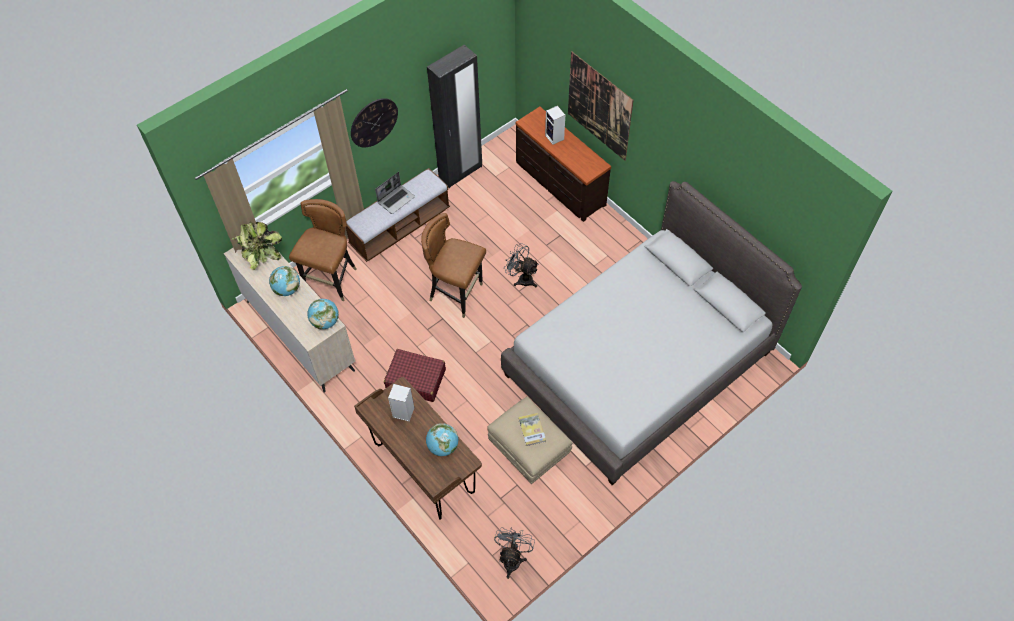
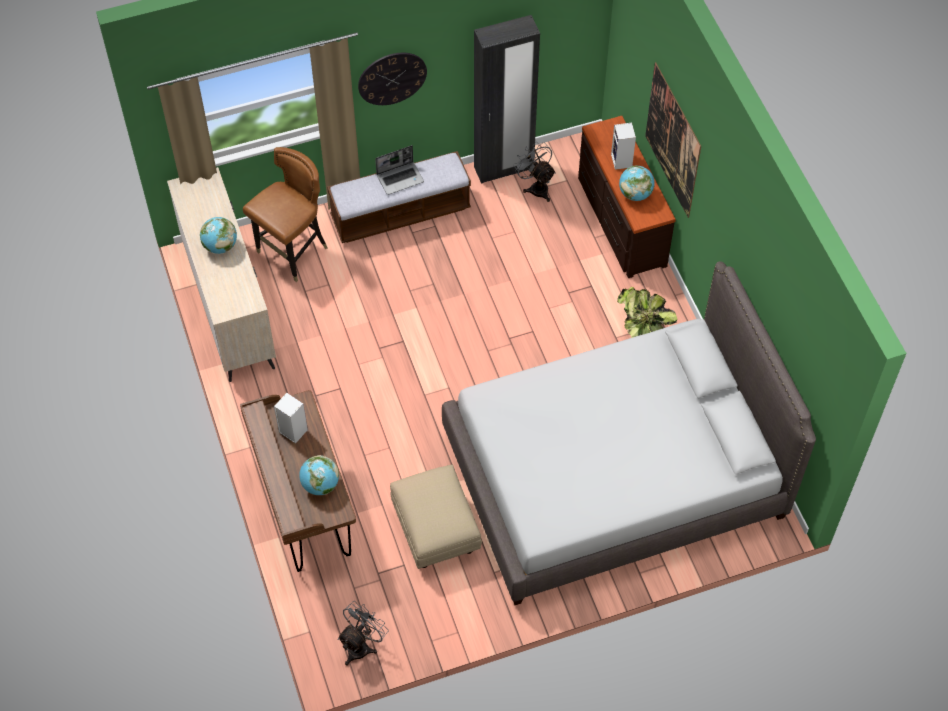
camera: 20 degrees right, 0 degrees up
(259, 254) = (206, 194): potted plant -> potted plant (642, 327)
(325, 322) = (247, 297): globe -> globe (635, 194)
(416, 380) = (340, 403): red suitcase -> none
(456, 294) = (432, 317): brown chair -> none
(522, 278) = (520, 324): grey fan -> grey fan (536, 187)
(532, 430) = (437, 504): book -> none

